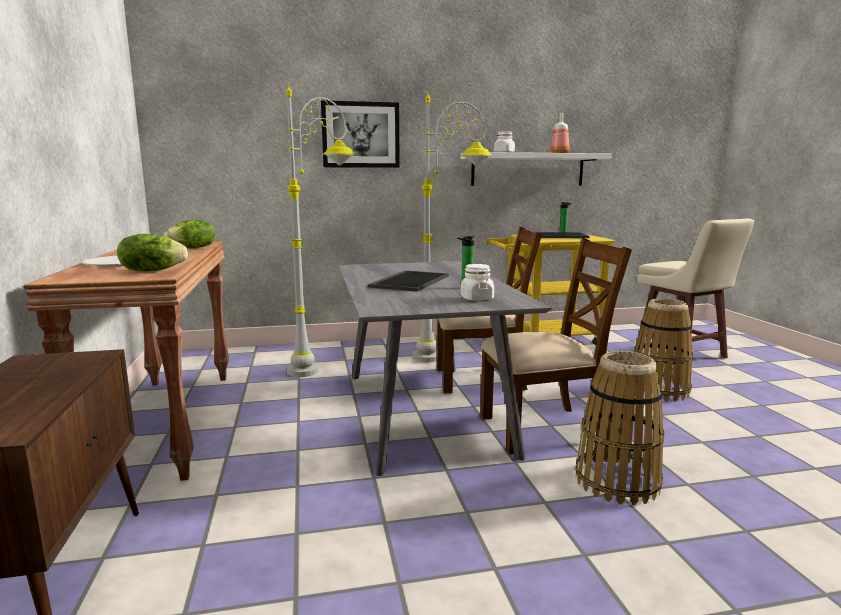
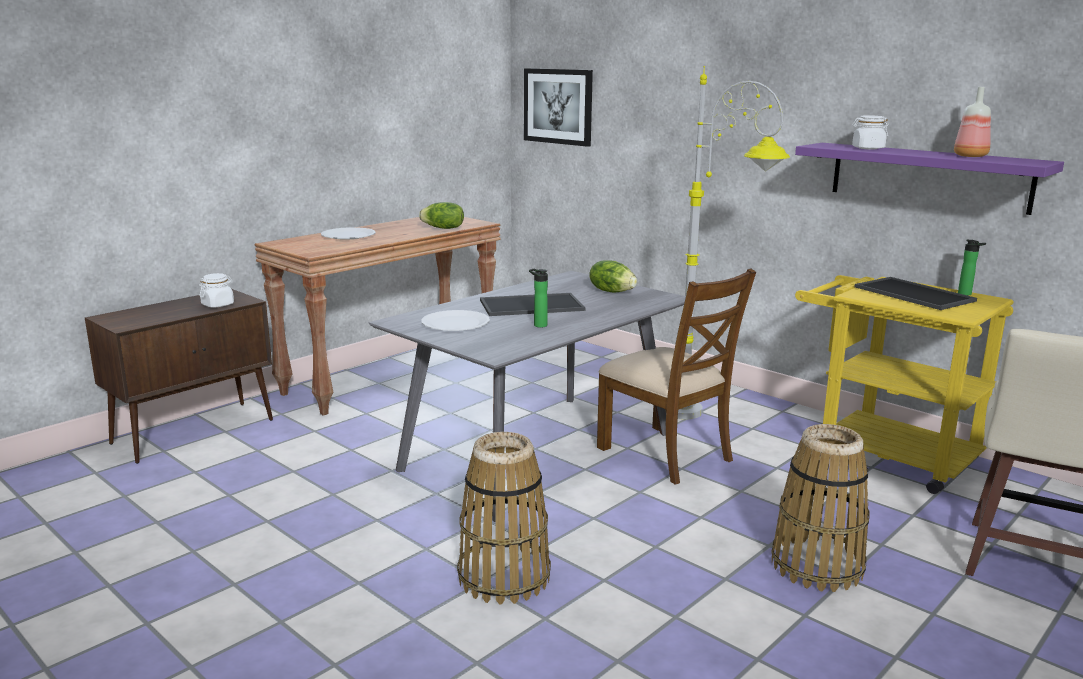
camera: 55 degrees right, 5 degrees up
(152, 271) = (328, 248): lettuce -> lettuce (612, 291)
(326, 365) = (581, 379): grey floor lamp -> none
(360, 135) = (697, 110): picture -> picture (558, 106)
(419, 299) = (455, 323): none -> white plate
(476, 298) = (490, 337): white jar -> white jar (218, 305)
(528, 170) = (928, 177): white shelf -> purple shelf
(543, 428) = (579, 516): brown chair -> none

